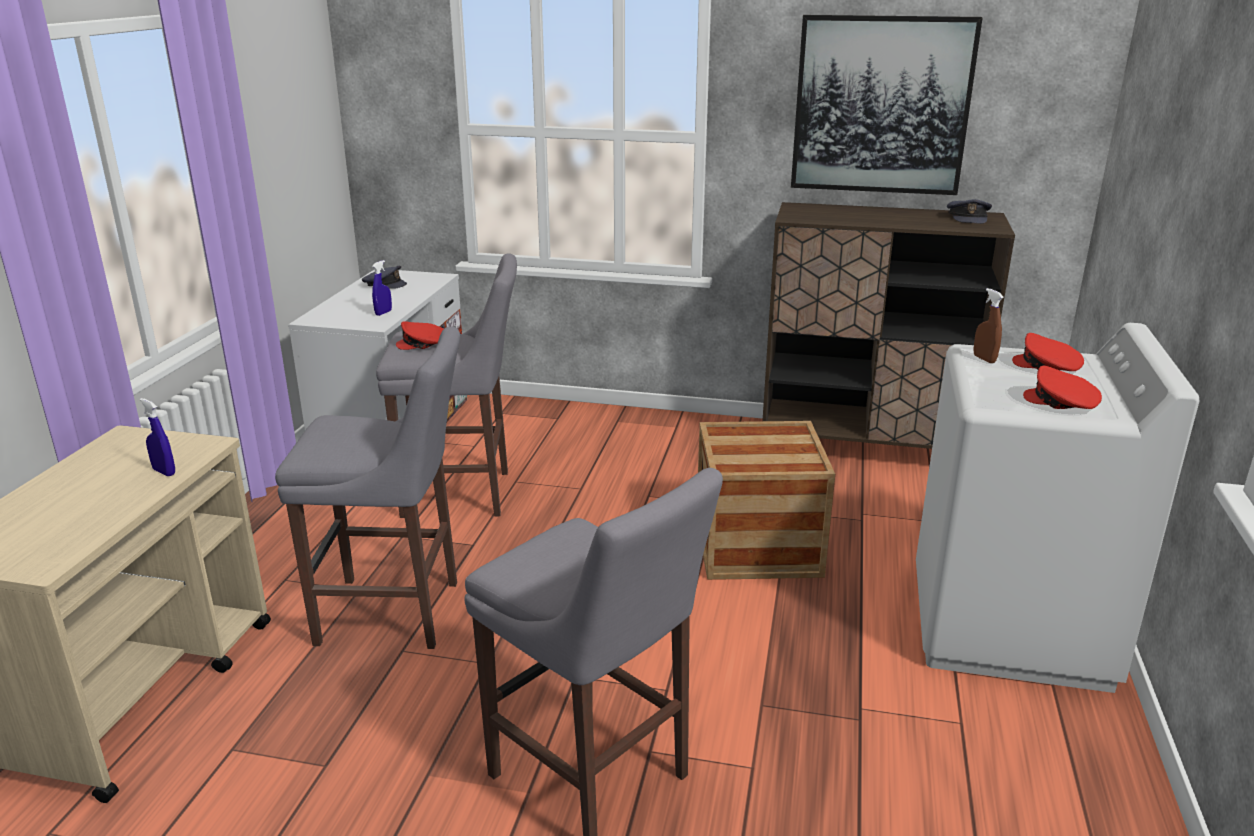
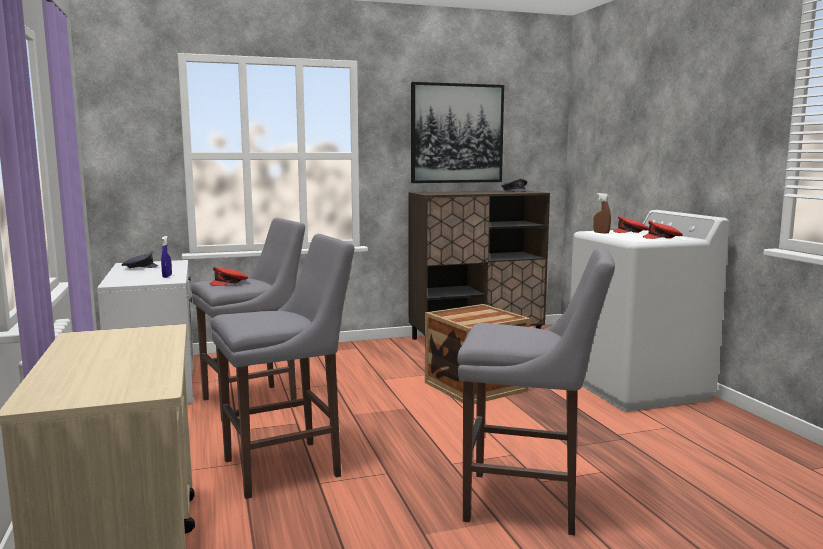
camera: 30 degrees left, 15 degrees down
(164, 472) = (158, 342): blue spray bottle -> none

